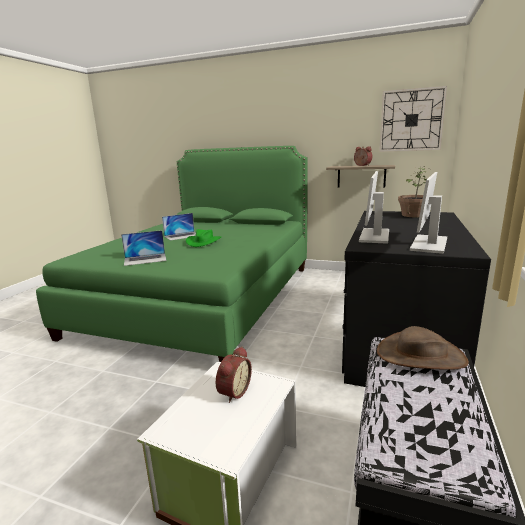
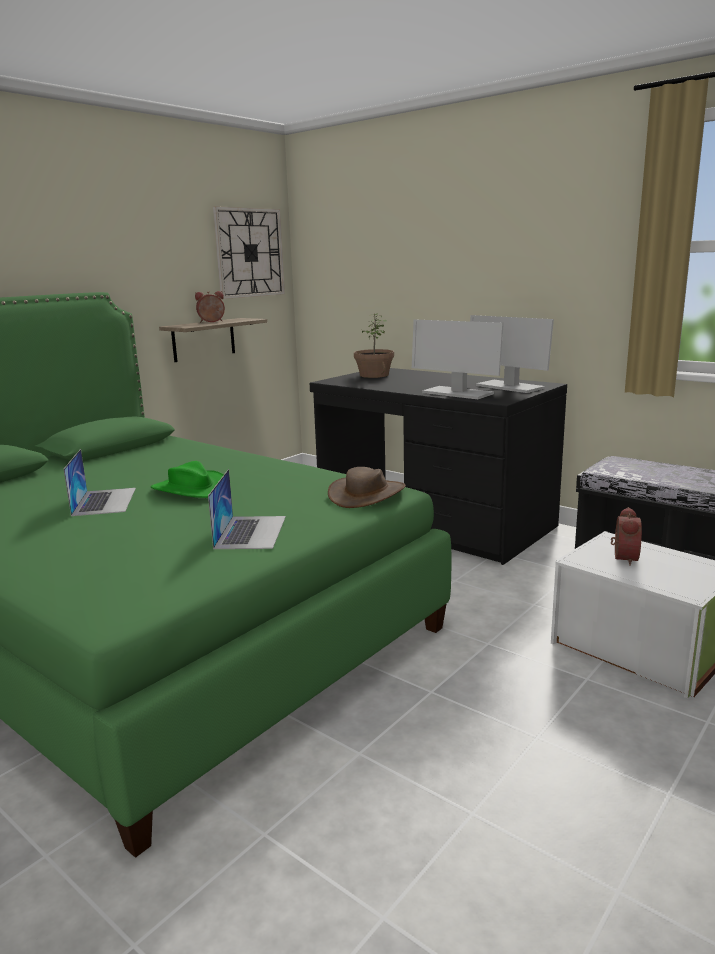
camera: 70 degrees left, 0 degrees up
(233, 392) = (622, 558): alarm clock -> alarm clock turned 60 degrees clockwise
(420, 356) = (628, 464): brown hat -> brown hat (367, 494)

